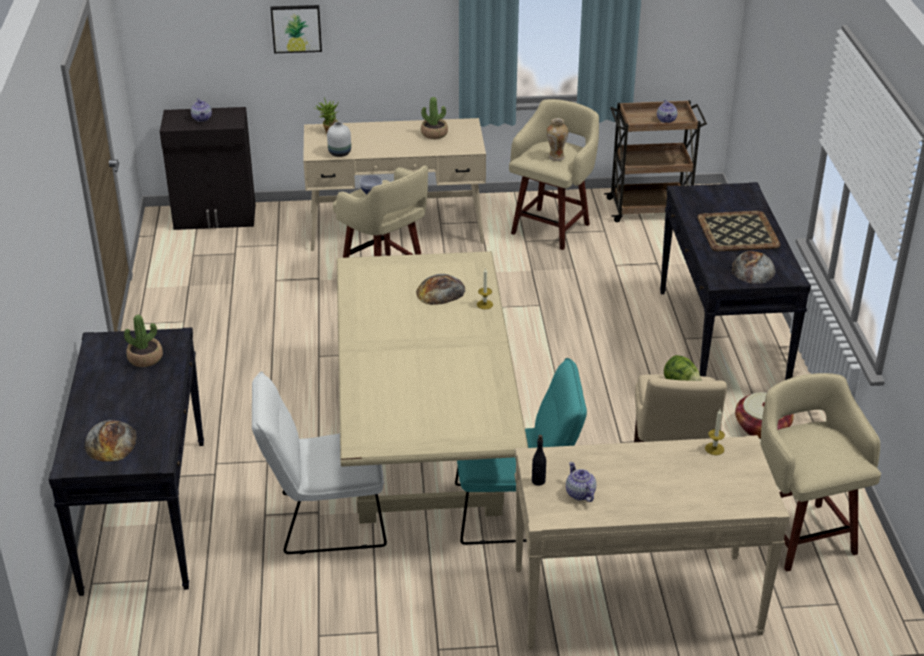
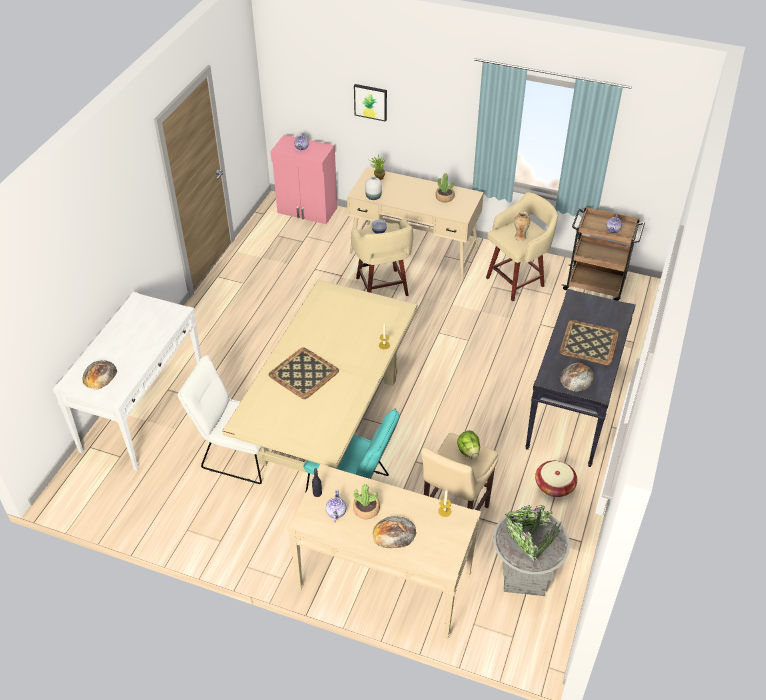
camera: 25 degrees right, 10 degrees up
(145, 358) = (154, 322): potted plant -> potted plant (366, 509)
(145, 514) = (143, 411): black console table -> white console table
(215, 218) = (307, 211): black cabinet -> pink cabinet
(402, 362) = (303, 373): none -> tray
(440, 291) = (363, 326): bread -> bread (394, 533)
(801, 534) = (524, 576): beige stool -> grey planter

